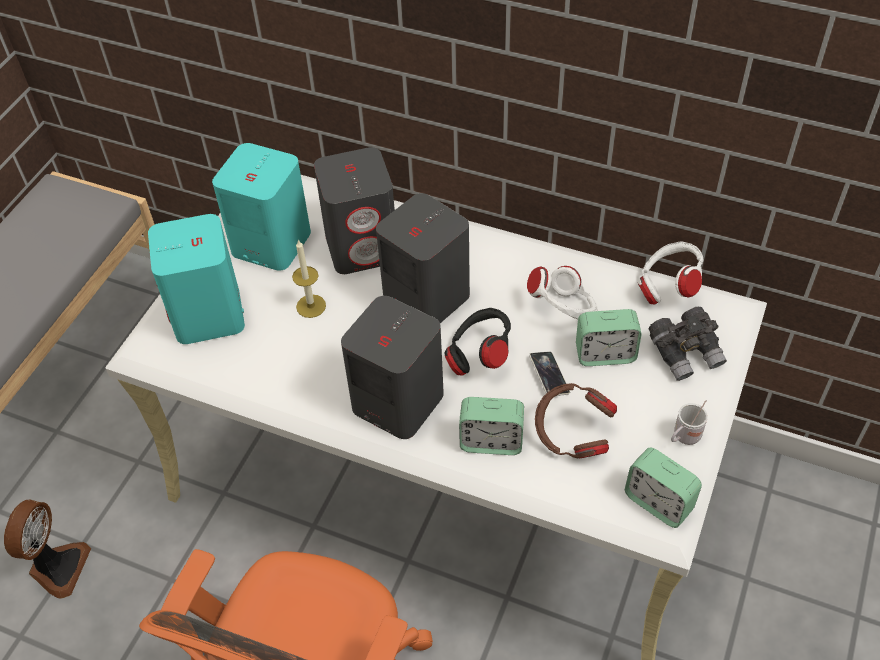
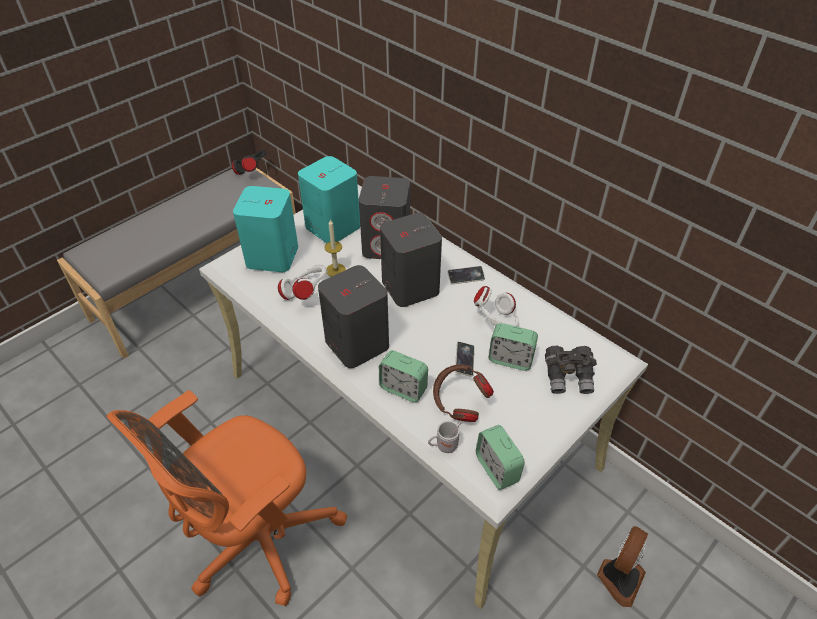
camera: 20 degrees right, 5 degrees down
(57, 567) = (153, 392): fan -> fan (618, 578)
(479, 355) = (425, 333): black headphones -> black headphones (253, 171)
(492, 259) = (466, 277): none -> phone
(667, 287) = (577, 330): white headphones -> white headphones (306, 293)
(684, 438) = (538, 432): white mug -> white mug (443, 446)

